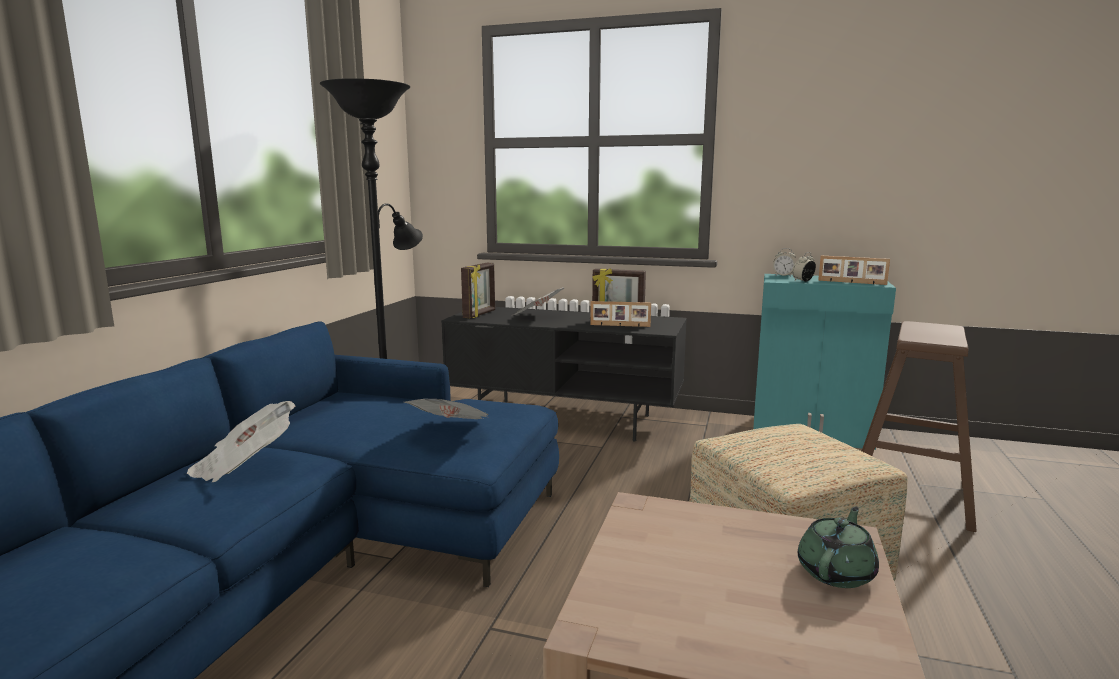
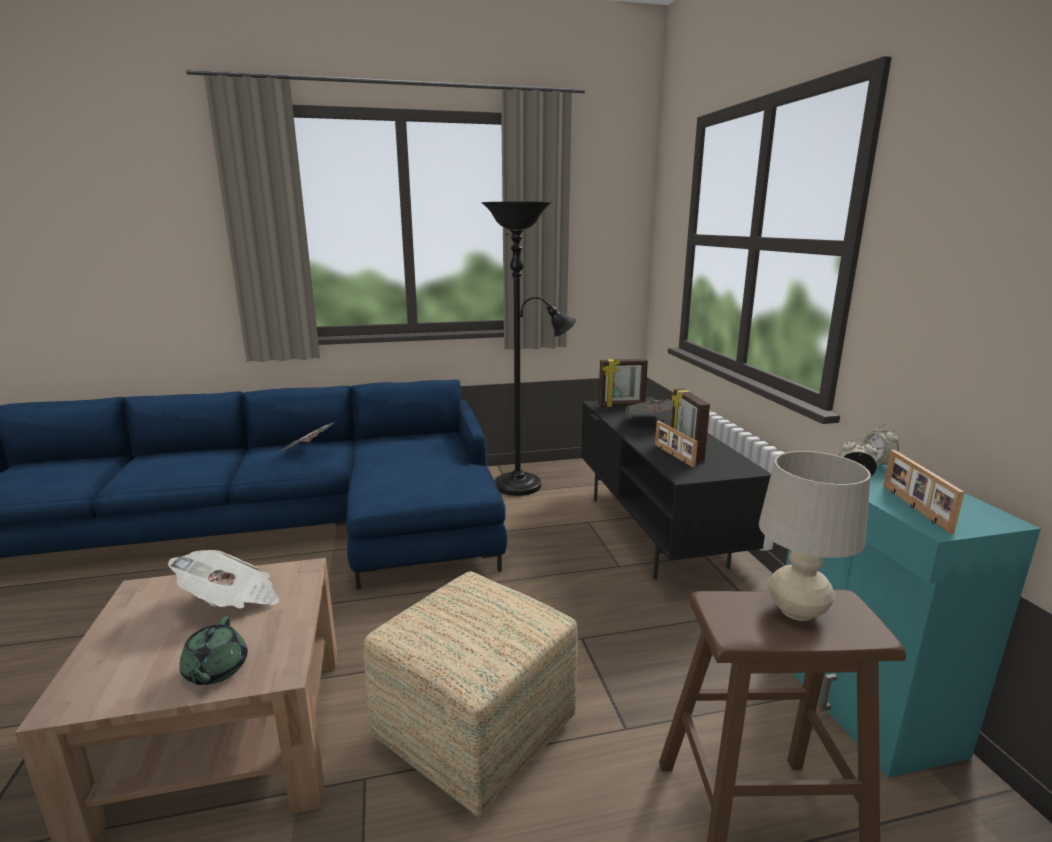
camera: 60 degrees right, 5 degrees up
(451, 432) = (396, 479): newspaper -> newspaper (232, 601)
(836, 572) = (215, 671): green teapot -> green teapot turned 75 degrees clockwise
(925, 331) = (797, 611): none -> beige table lamp

